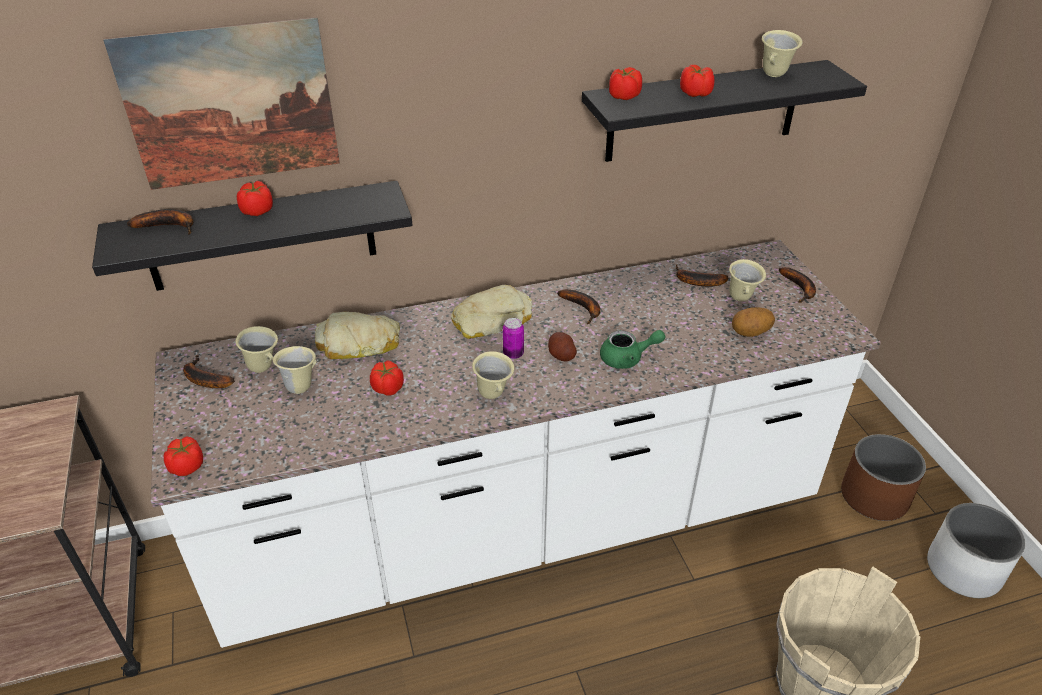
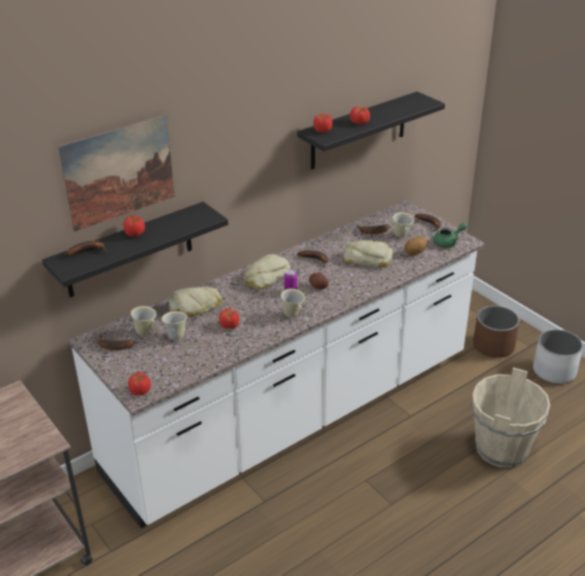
camera: 20 degrees left, 5 degrees down
(627, 358) = (356, 280): green teapot -> green teapot (448, 242)
(666, 325) = (368, 258): none -> bread
(775, 76) = (395, 105): beige mug -> none

